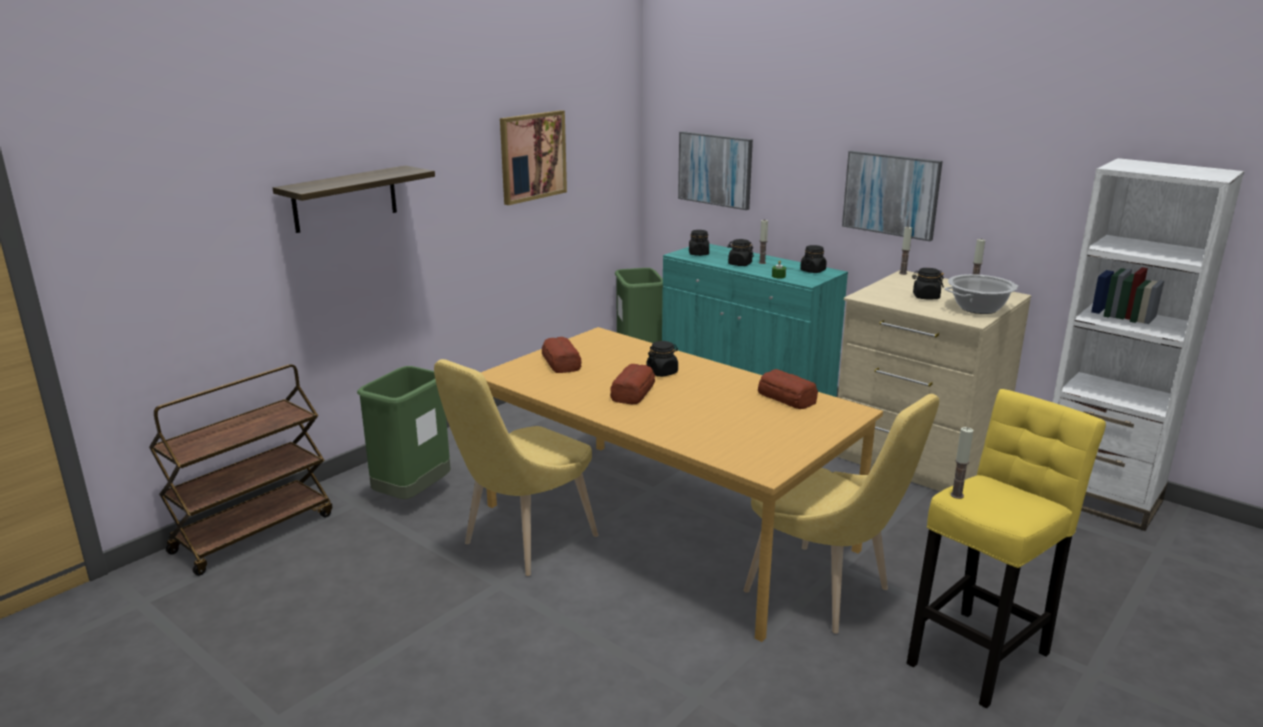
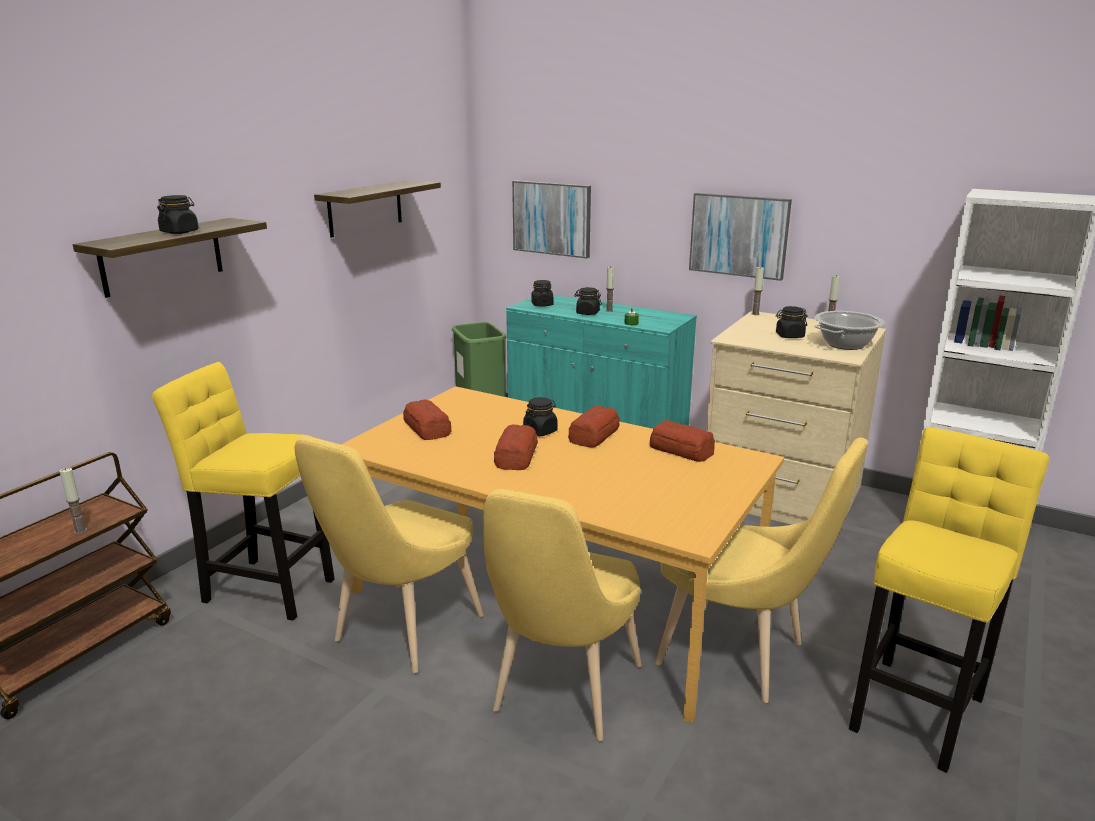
camera: 10 degrees left, 0 degrees up
(413, 495) = (264, 588): green trash can -> yellow stool
(532, 156) = (365, 208): picture -> shelf
(652, 606) = (562, 694): none -> yellow chair
(709, 379) = (593, 435): none -> bread
(813, 271) = (662, 316): black jar -> black jar (179, 232)
(957, 495) = (905, 547): candle -> candle (80, 531)

